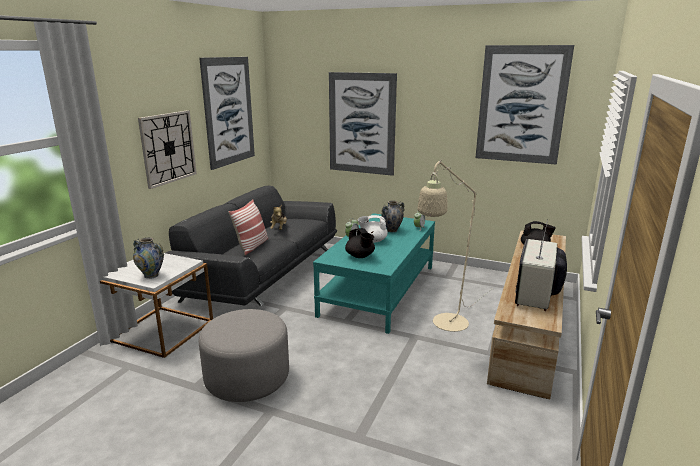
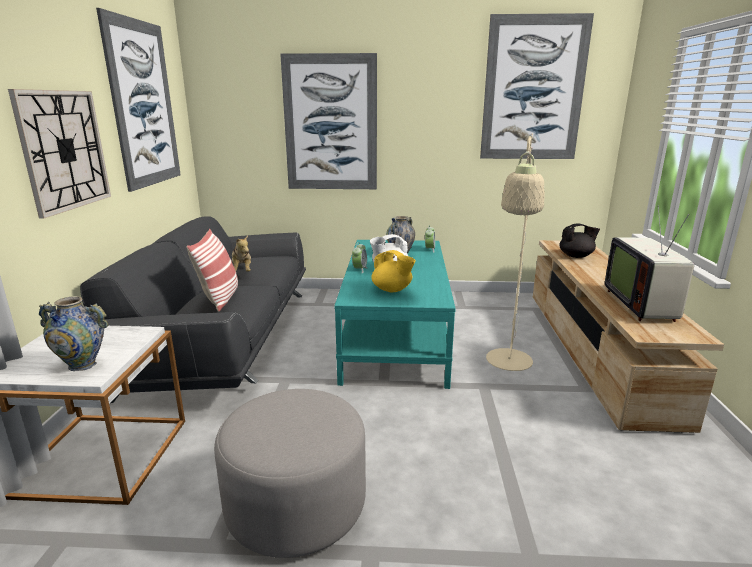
camera: 20 degrees left, 0 degrees up
(360, 256) = (392, 290): black teapot -> yellow teapot

